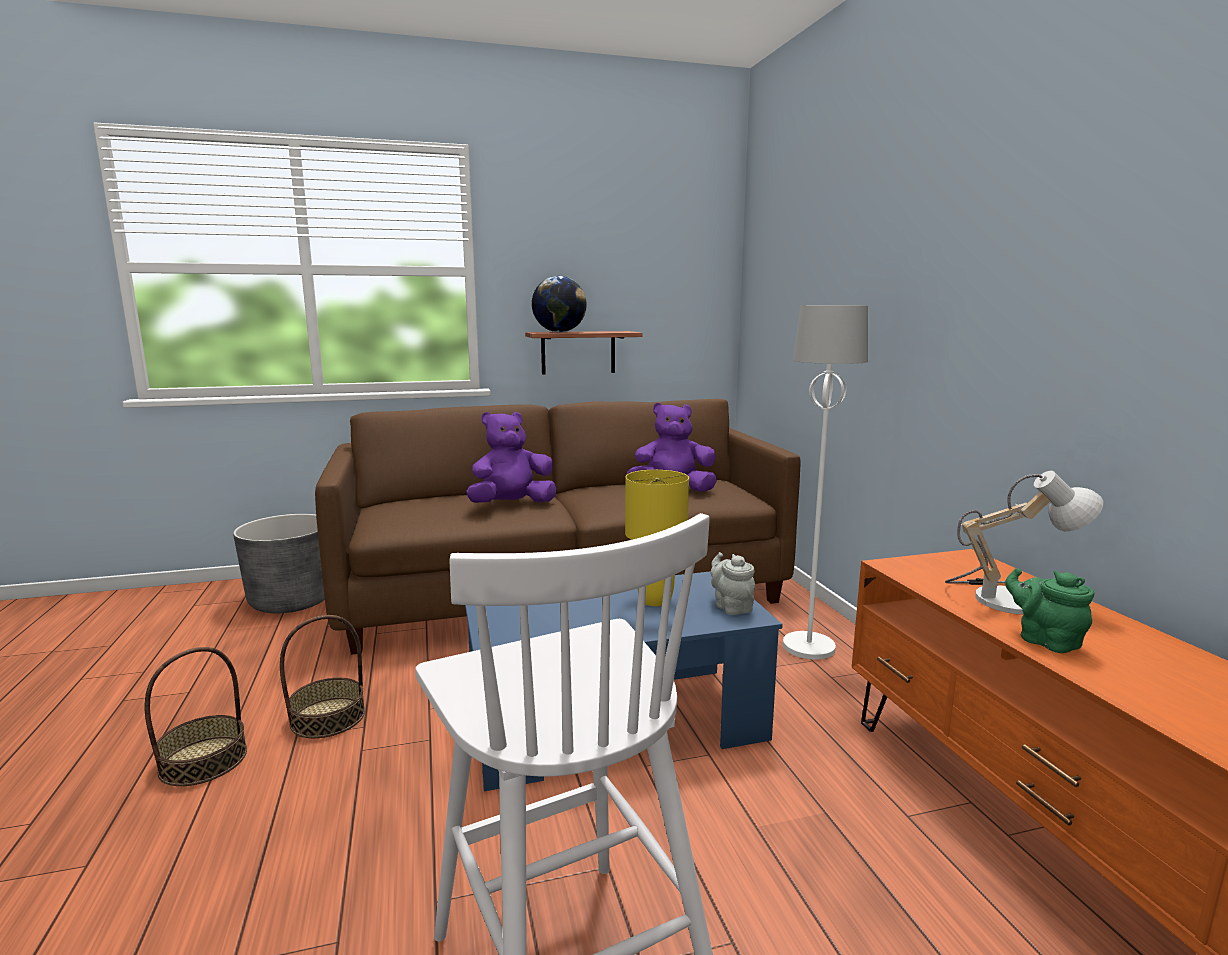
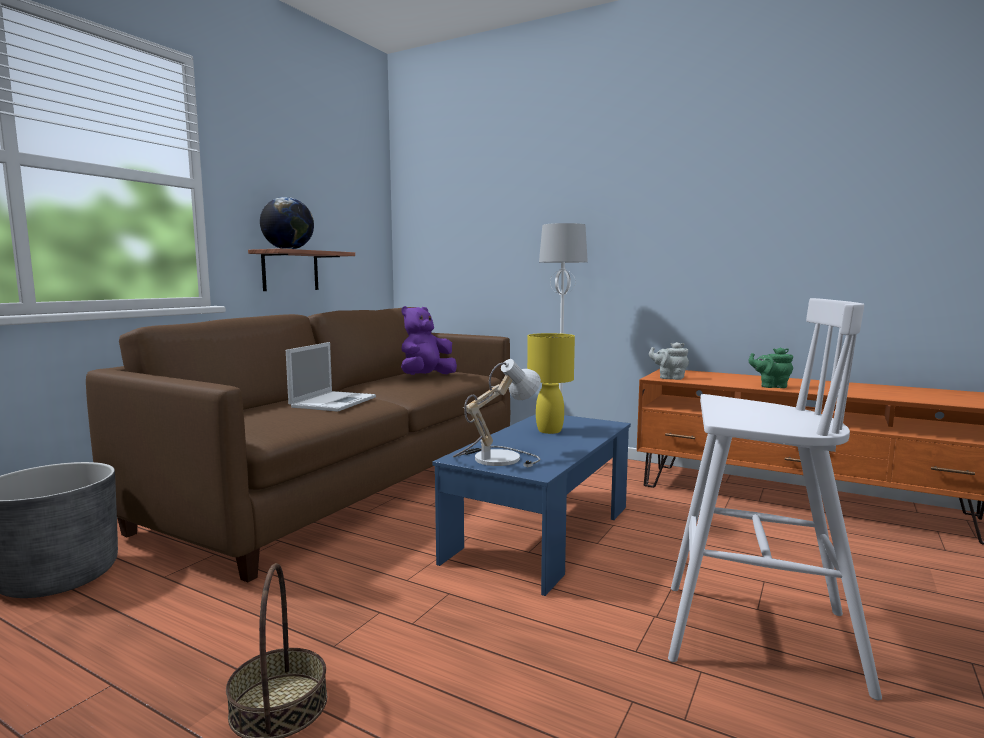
camera: 45 degrees left, 5 degrees down
(328, 717) = (333, 623): basket -> none
(512, 505) = (334, 402): purple plush toy -> laptop
(731, 606) = (592, 423): grey teapot -> grey teapot (669, 378)
(1010, 599) = (724, 378): table lamp -> table lamp (496, 457)

